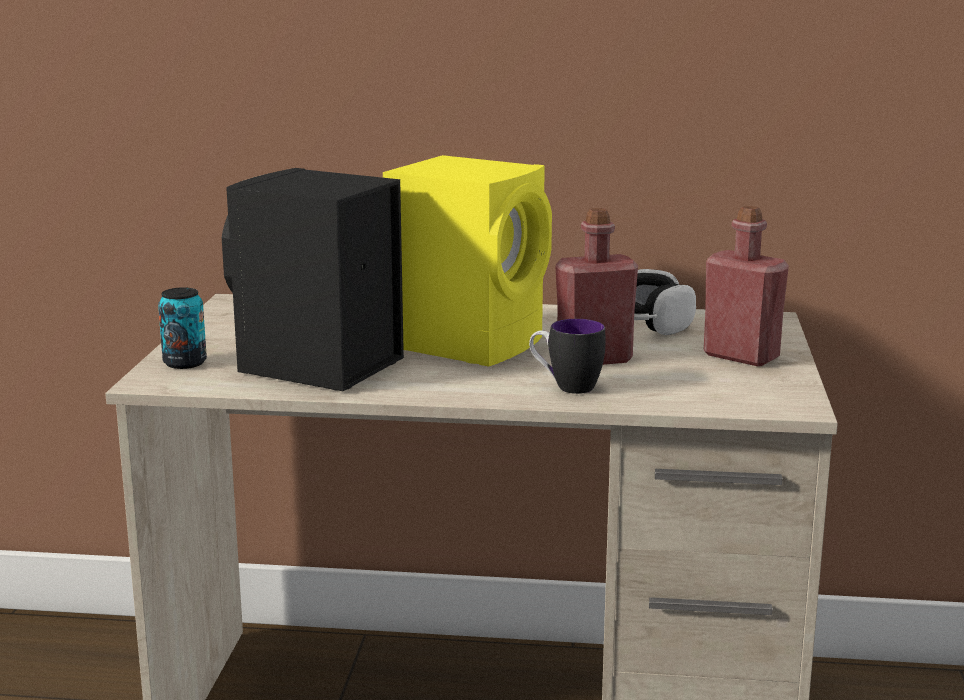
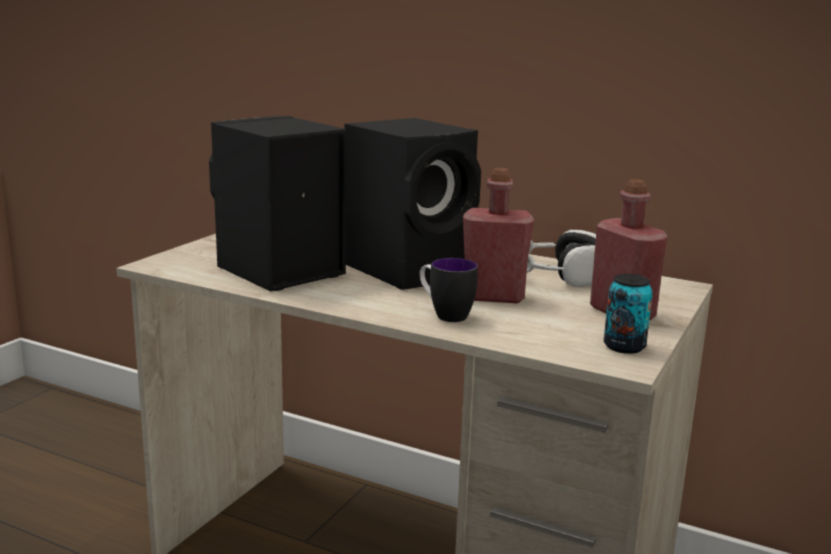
camera: 20 degrees right, 0 degrees up
(185, 363) = (193, 255): can -> can (624, 346)
(470, 342) = (411, 270): yellow speaker -> black speaker

